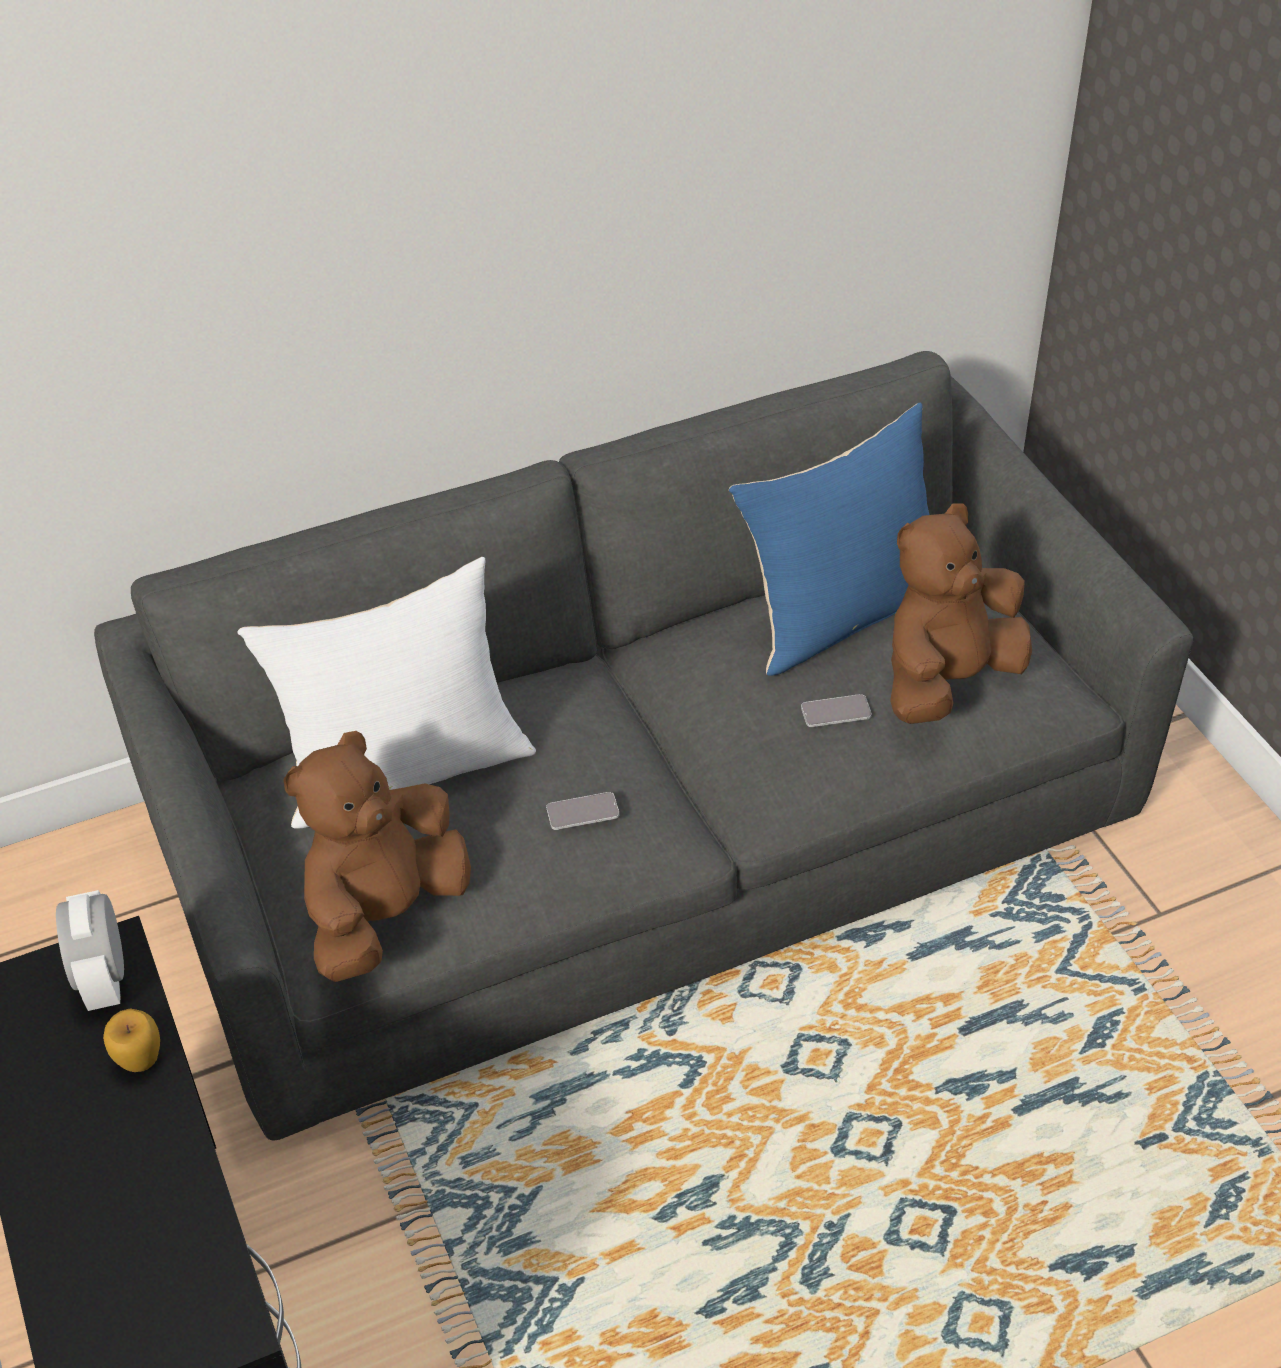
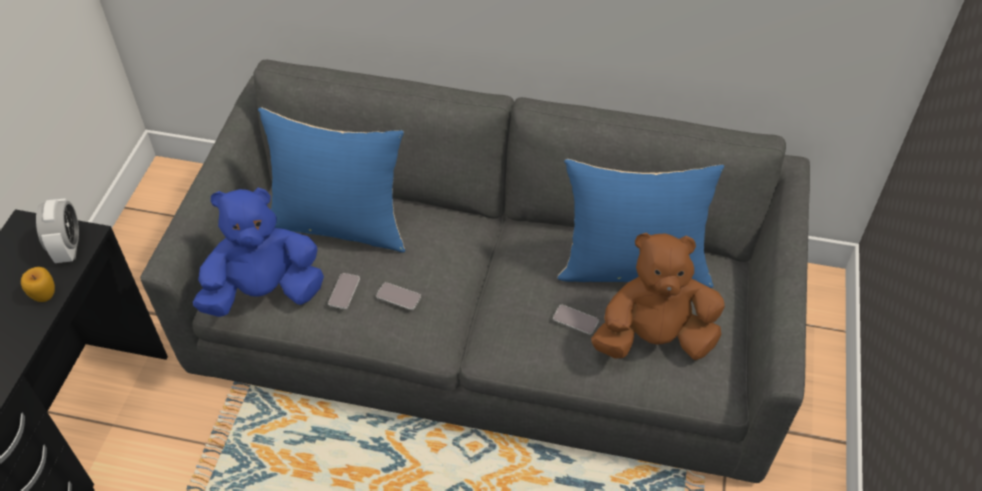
camera: 35 degrees right, 5 degrees up
(104, 979) = (68, 248): alarm clock -> alarm clock turned 150 degrees clockwise
(384, 914) = (264, 292): brown plush toy -> blue plush toy
(405, 768) = (340, 224): white pillow -> blue pillow
(501, 847) = (344, 291): none -> phone

